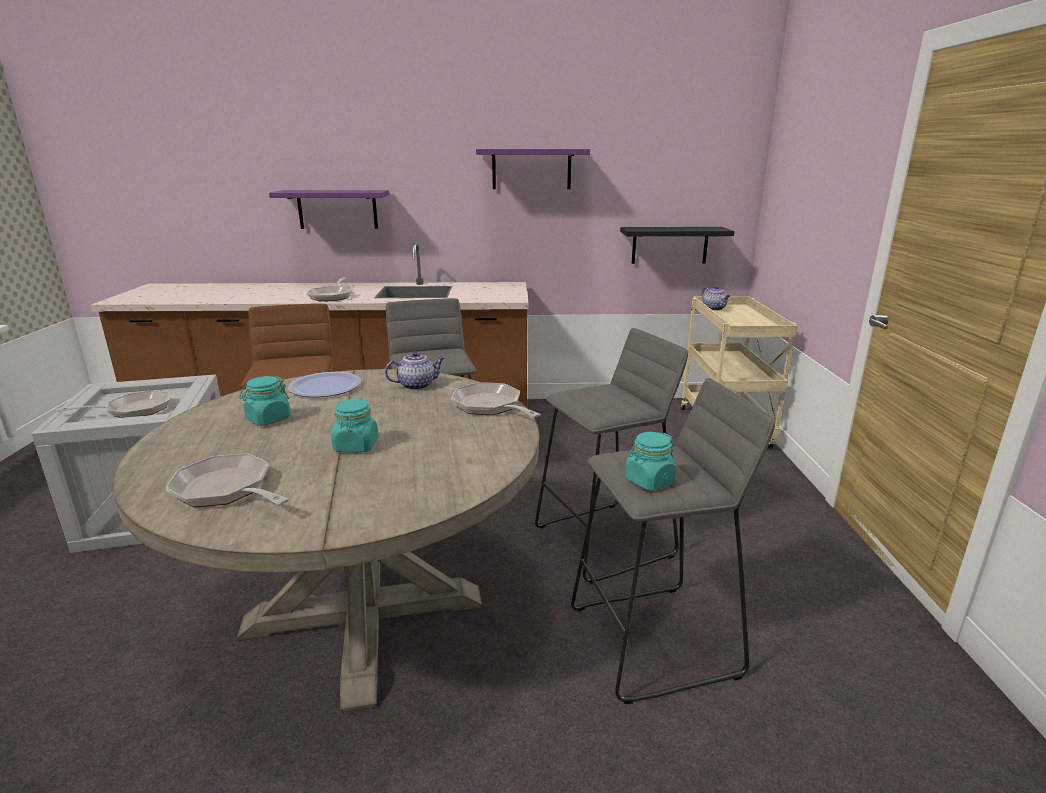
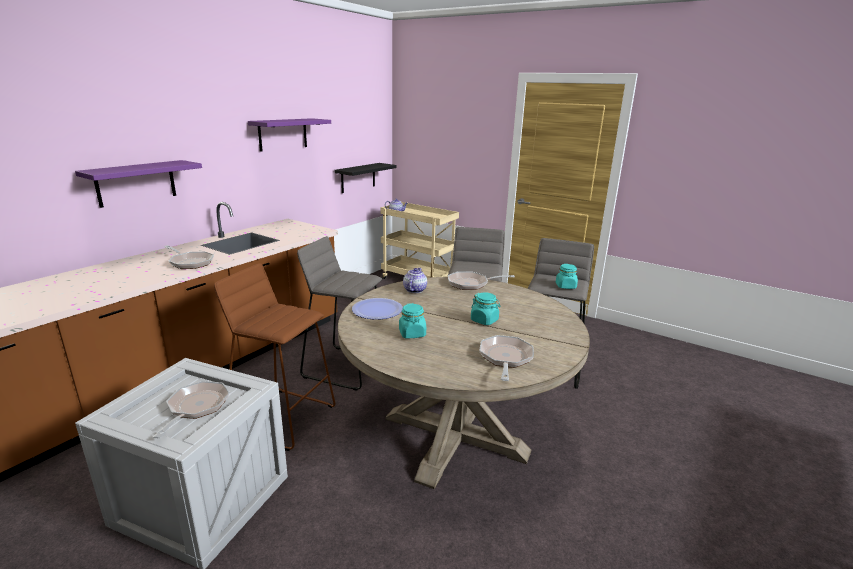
camera: 55 degrees left, 0 degrees up
(227, 490) = (505, 358): frying pan -> frying pan turned 120 degrees clockwise

